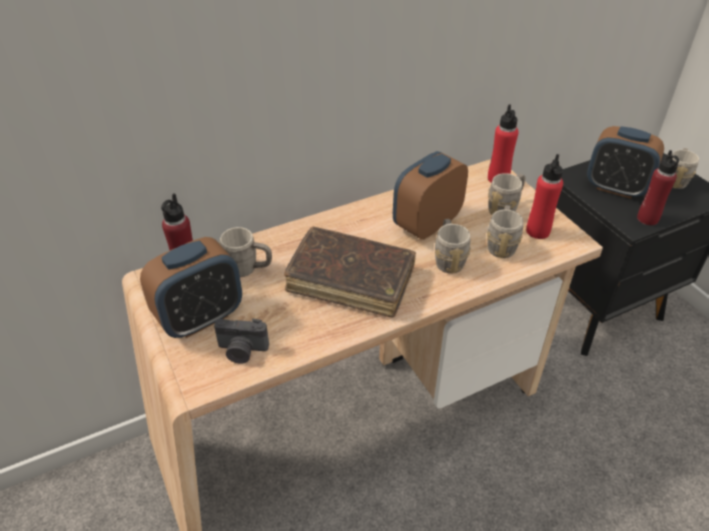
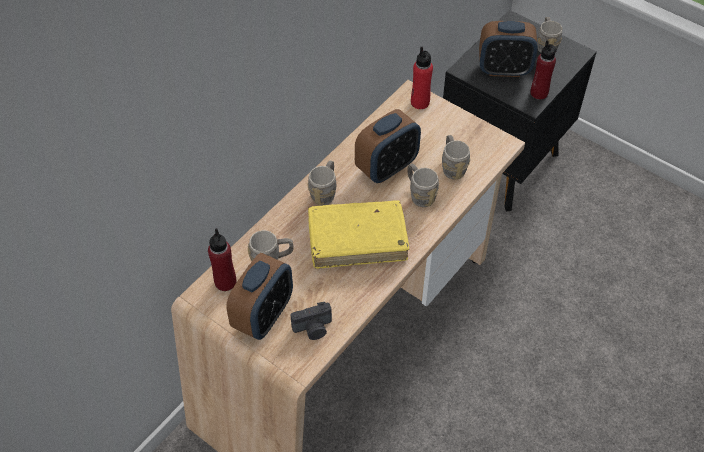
camera: 25 degrees left, 10 degrees up
(351, 280) = (357, 240): brown book -> yellow book
(426, 224) = (387, 167): alarm clock -> alarm clock turned 150 degrees counterclockwise
(505, 208) = (439, 130): grey mug -> grey mug (325, 192)
(537, 231) = (473, 144): red bottle -> none

